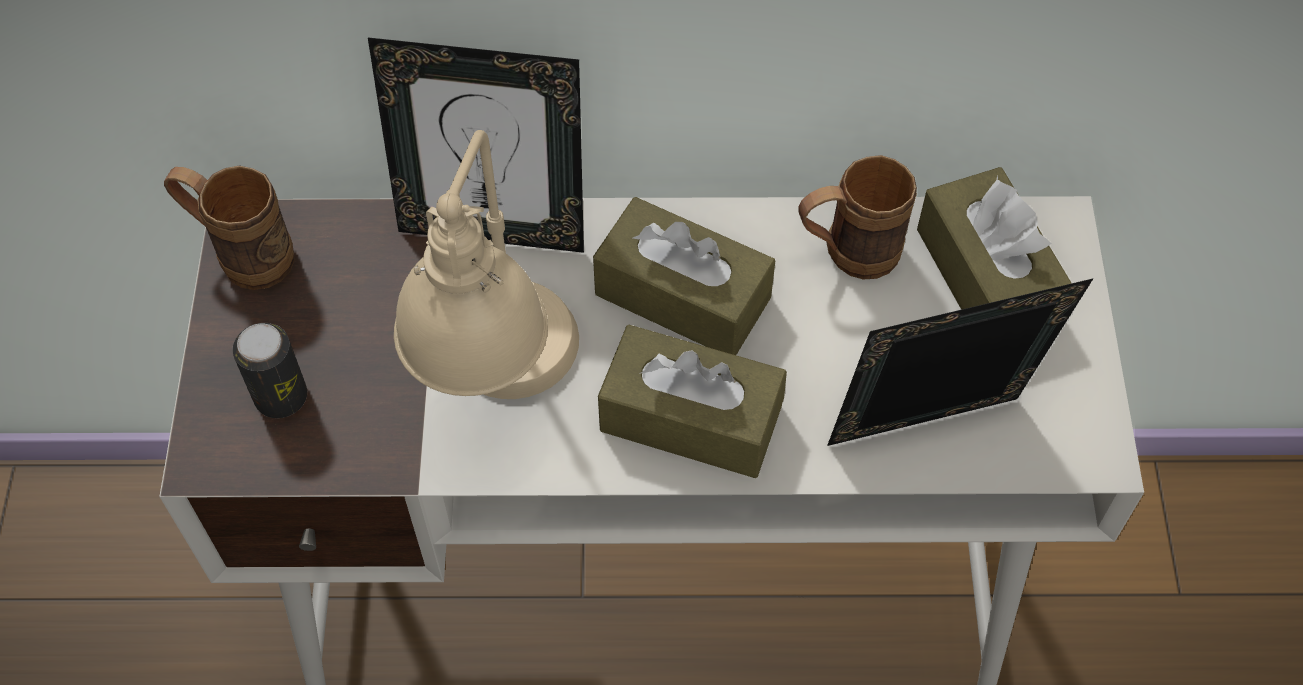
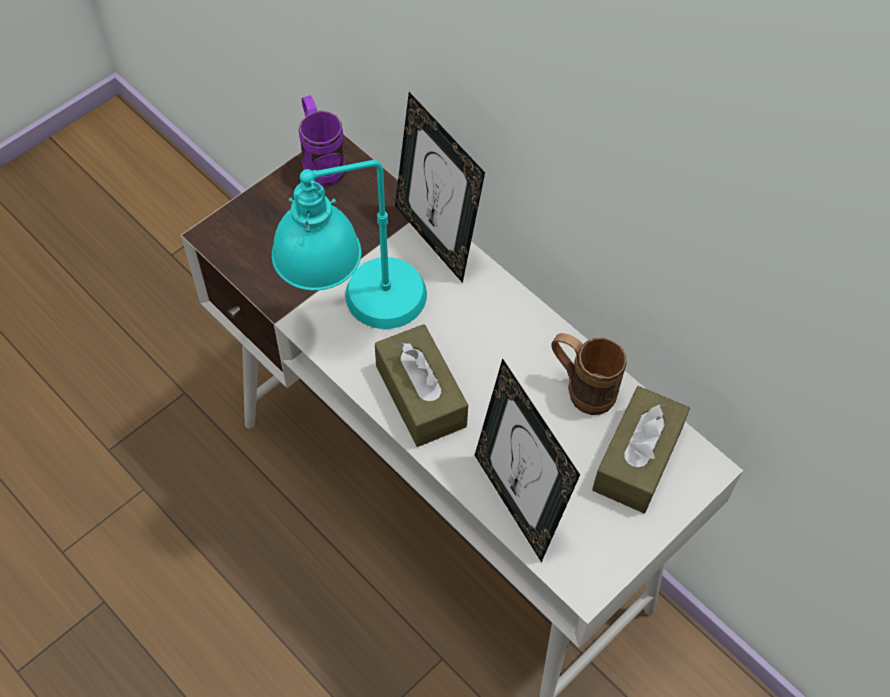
camera: 45 degrees right, 0 degrees up
(242, 254) = (321, 162): brown mug -> purple mug
(281, 397) = (268, 235): can -> none
(505, 393) = (356, 313): beige table lamp -> turquoise table lamp
(683, 296) = (482, 340): brown tissue box -> none
(928, 436) = (516, 502): picture frame -> picture frame turned 150 degrees counterclockwise

